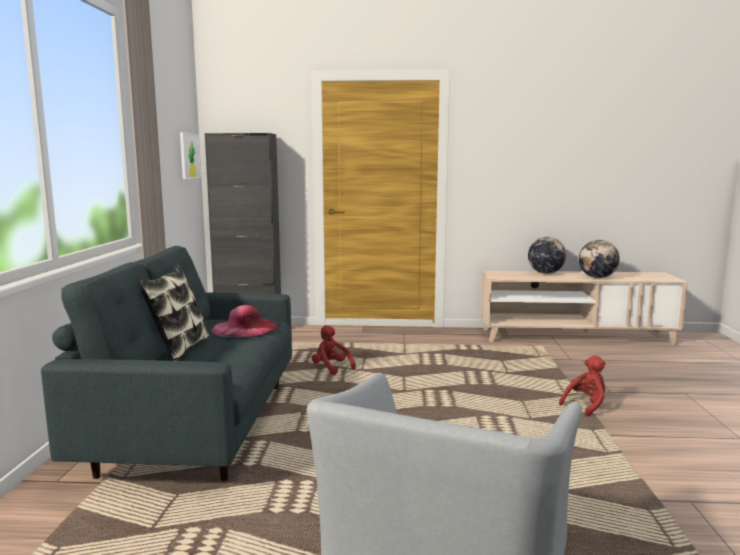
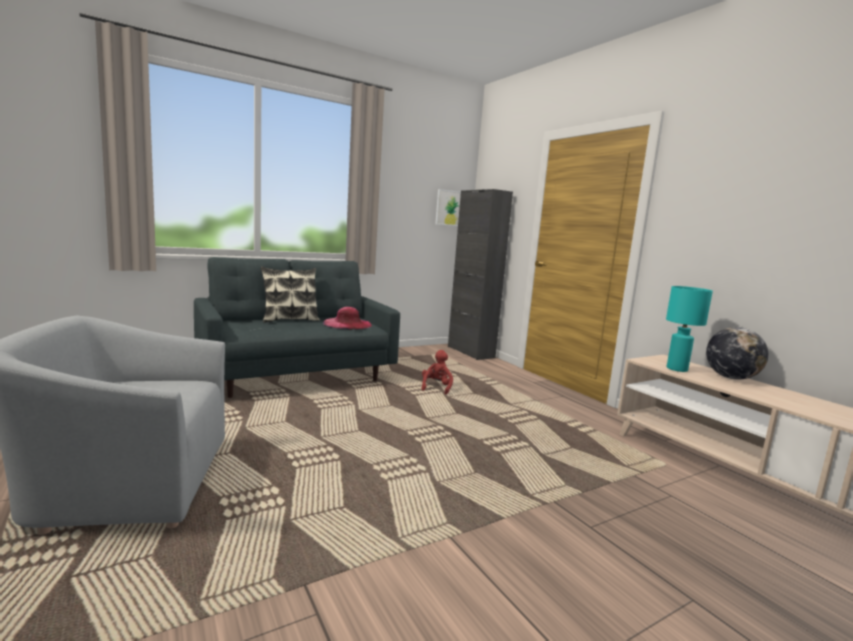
camera: 55 degrees right, 0 degrees up
(521, 276) = (677, 369): none -> turquoise table lamp
(586, 405) = (518, 513): red plush toy -> none
(597, 277) = (790, 403): globe -> none

